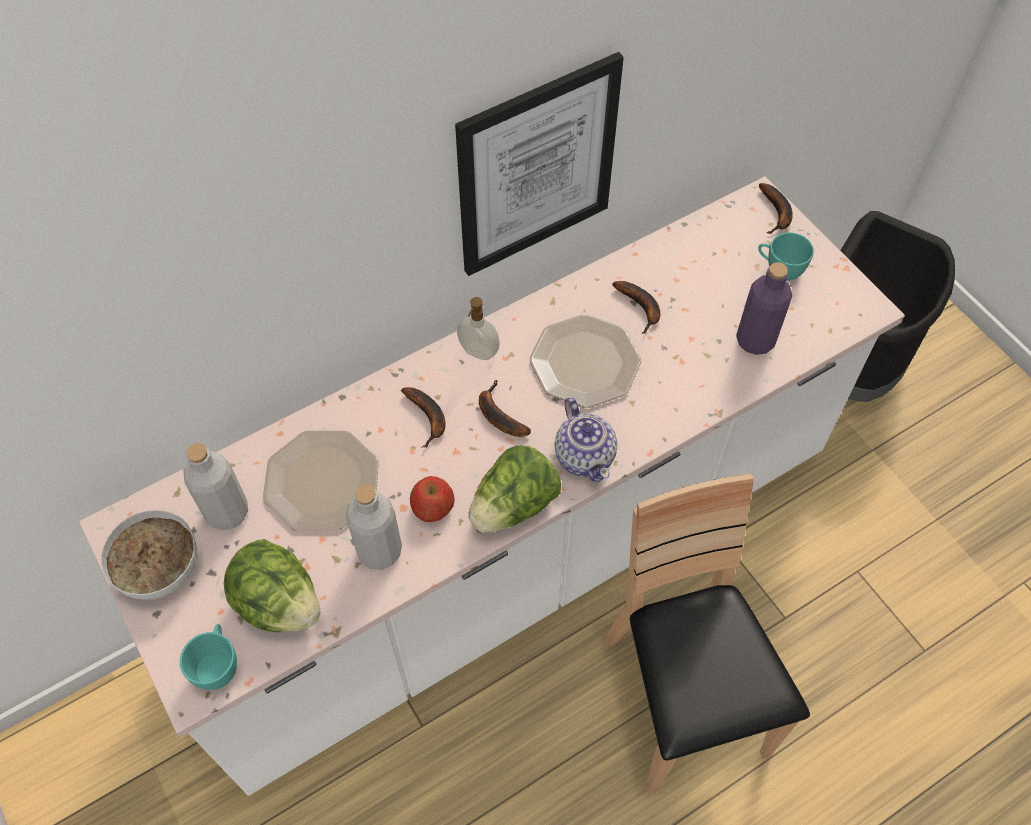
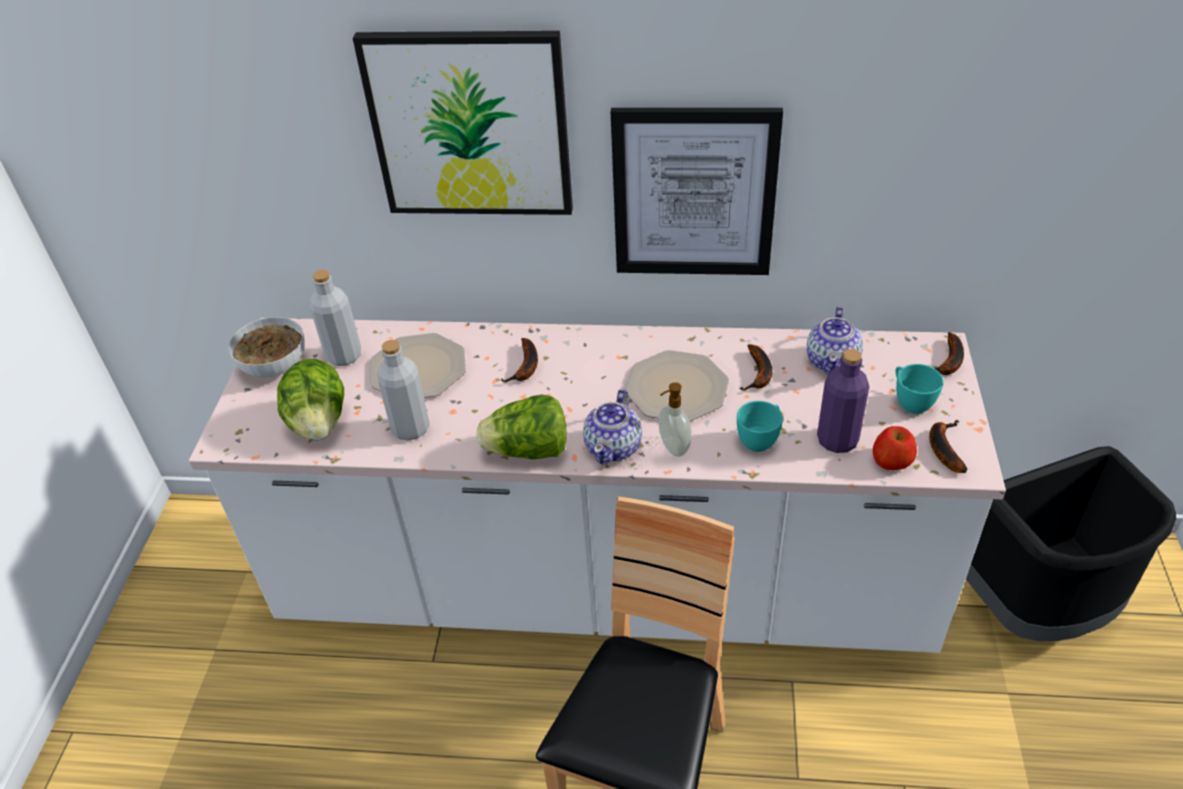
camera: 40 degrees right, 15 degrees down
(218, 665) = (249, 437): turquoise cup -> turquoise cup (760, 439)
(304, 208) = (470, 125): none -> picture
(432, 507) = (472, 421): apple -> apple (891, 461)
(478, 352) = (602, 344): soap dispenser -> soap dispenser (673, 447)
(497, 415) = (576, 389): banana -> banana (943, 448)
(689, 261) = (833, 361): none -> teapot

